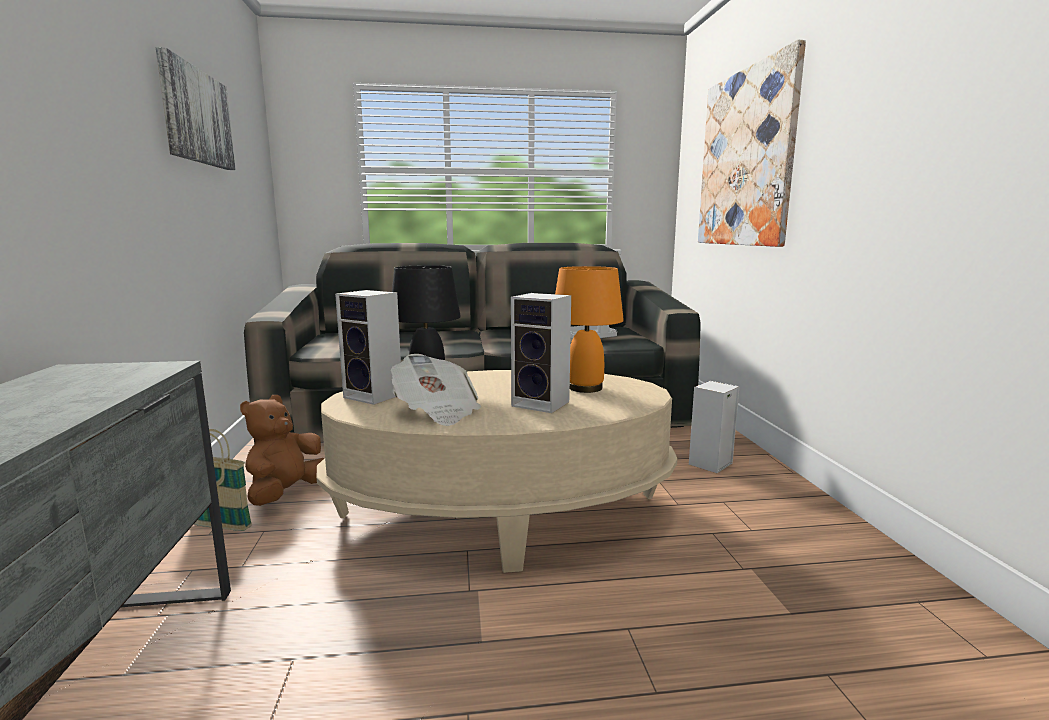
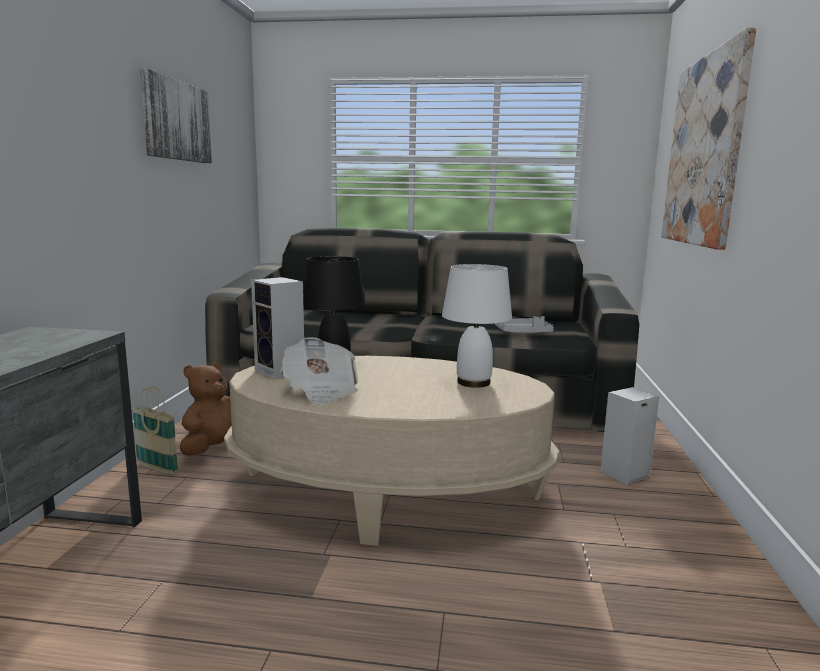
camera: 15 degrees right, 0 degrees up
(543, 404) = (419, 394): speaker -> none
(586, 388) = (474, 382): orange table lamp -> white table lamp

